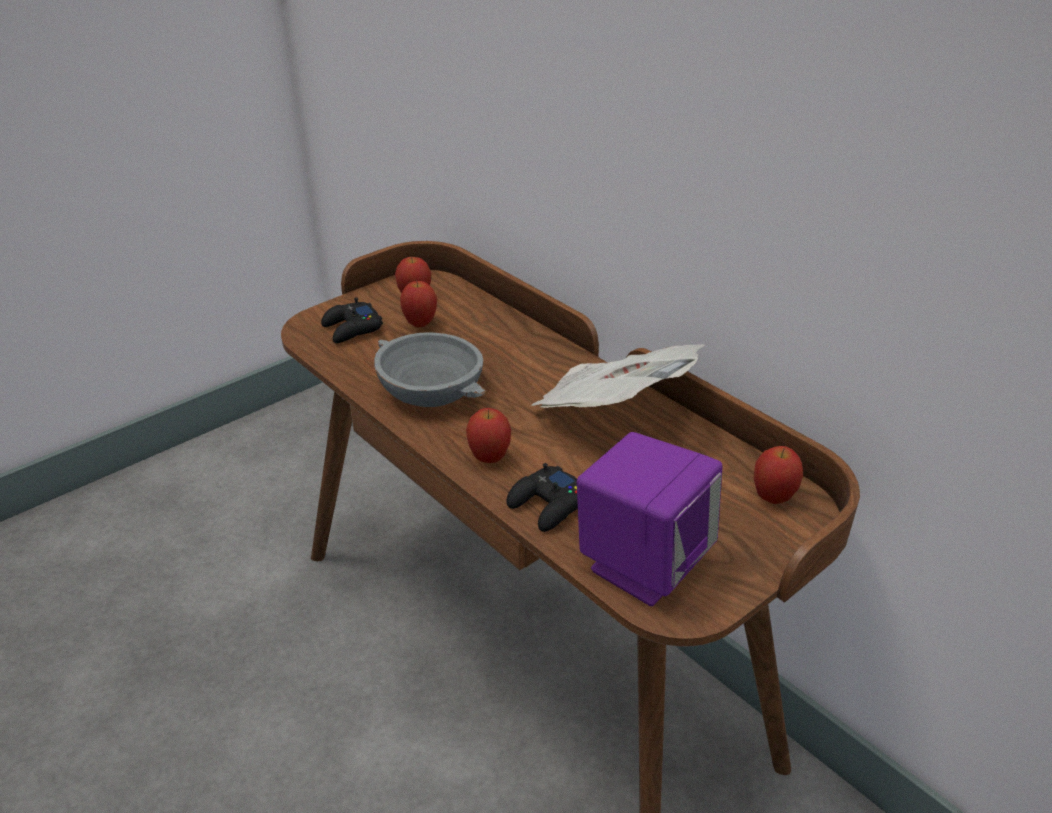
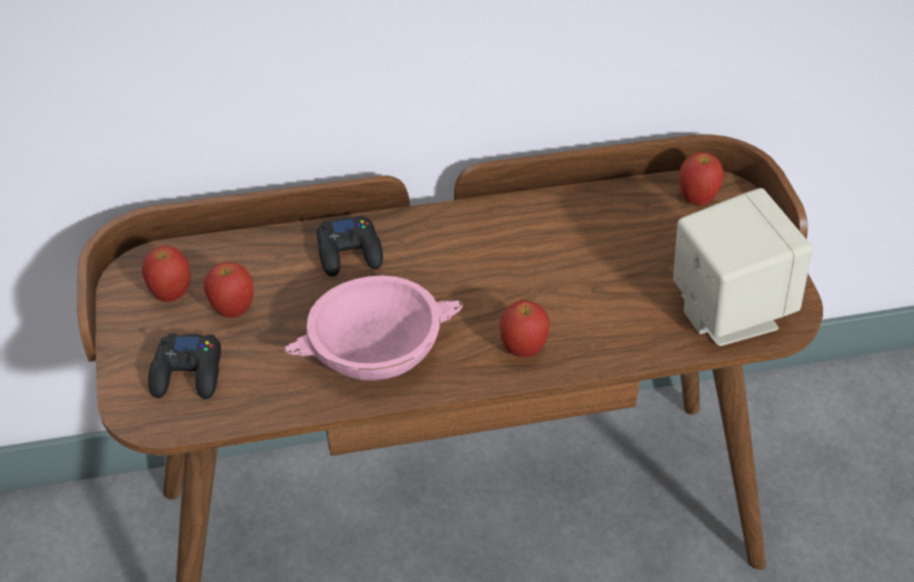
camera: 60 degrees left, 10 degrees up
(429, 391) = (375, 352): grey bowl -> pink bowl
(548, 505) = (618, 337): black game controller -> black game controller (350, 252)
(612, 411) = (514, 236): newspaper -> none
(642, 563) = (727, 311): purple speaker -> beige speaker

